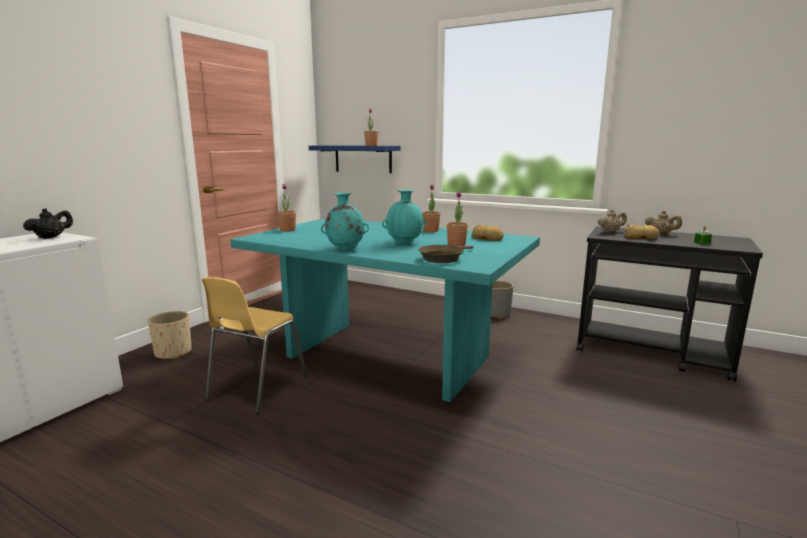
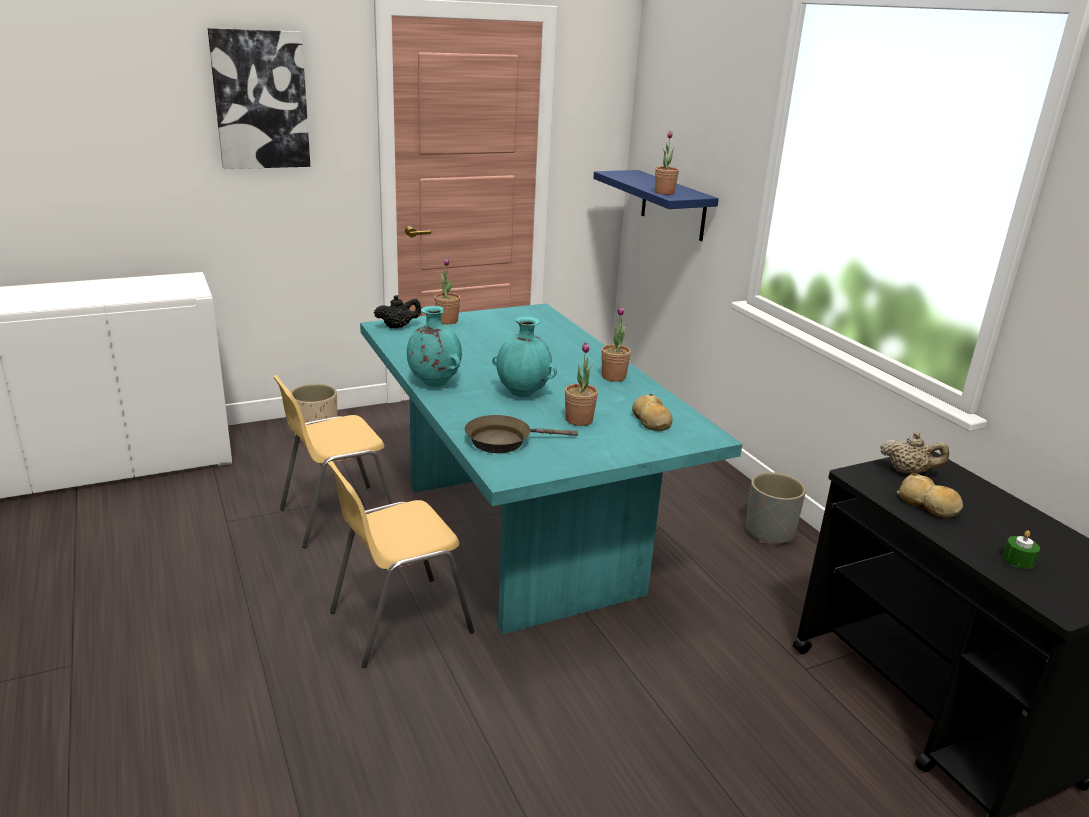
camera: 35 degrees right, 10 degrees up
(51, 237) = (181, 286): black teapot -> black teapot (398, 327)
(90, 84) = (260, 100): none -> picture
(383, 423) = (398, 621): none -> yellow chair
(661, 234) = (998, 511): beige teapot -> none

